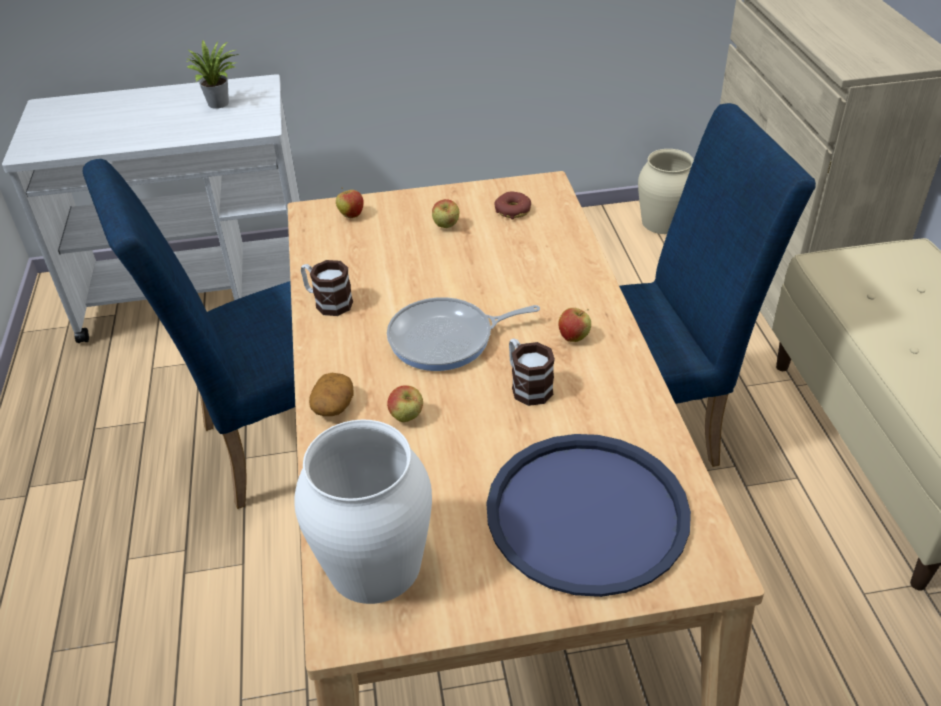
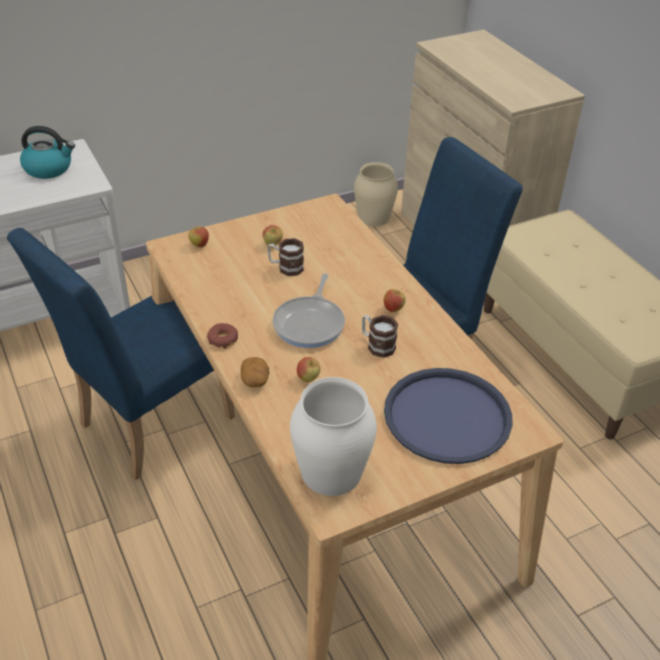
camera: 20 degrees left, 0 degrees up
(221, 104) = (49, 168): potted plant -> kettle
(327, 302) = (214, 310): mug -> mug (285, 267)
(447, 339) = (310, 323): frying pan -> frying pan turned 45 degrees counterclockwise
(513, 210) = (314, 227): donut -> donut (223, 339)

